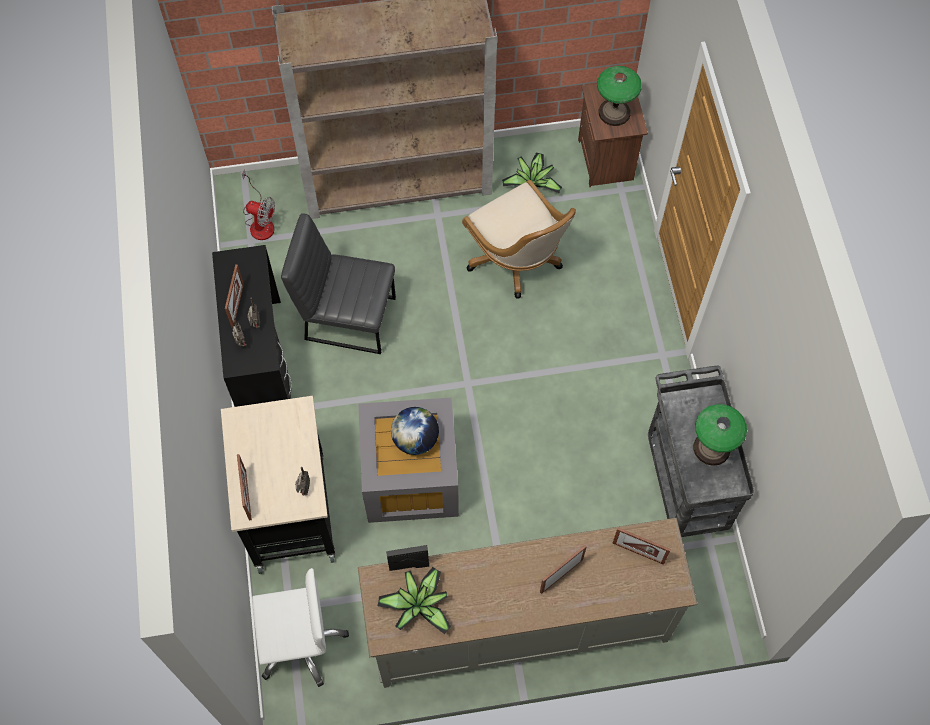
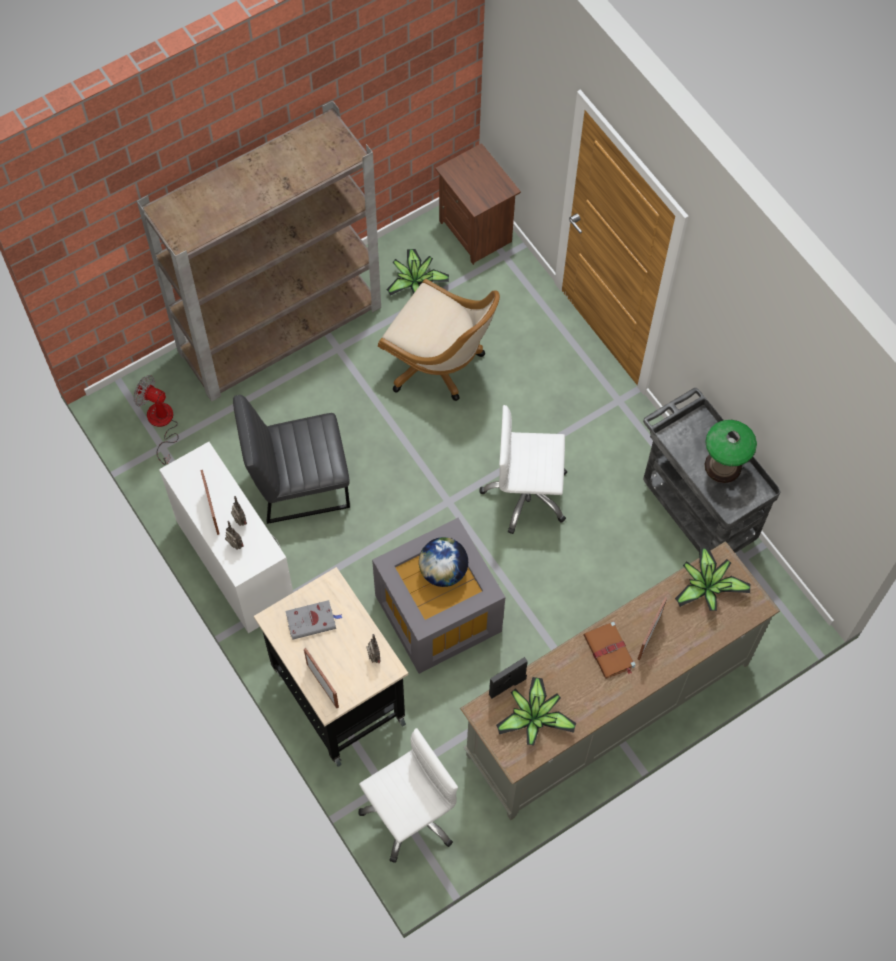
camera: 25 degrees left, 0 degrees up
(260, 222) = (161, 424): fan -> fan turned 150 degrees counterclockwise
(261, 362) = (234, 563): black desk -> white desk
(268, 434) = (312, 620): none -> grey book
(517, 574) = (609, 652): none -> brown book
(539, 404) = (526, 494): none -> white office chair
(614, 113) = (479, 183): table lamp -> none
(638, 553) = (707, 586): picture frame -> potted plant

